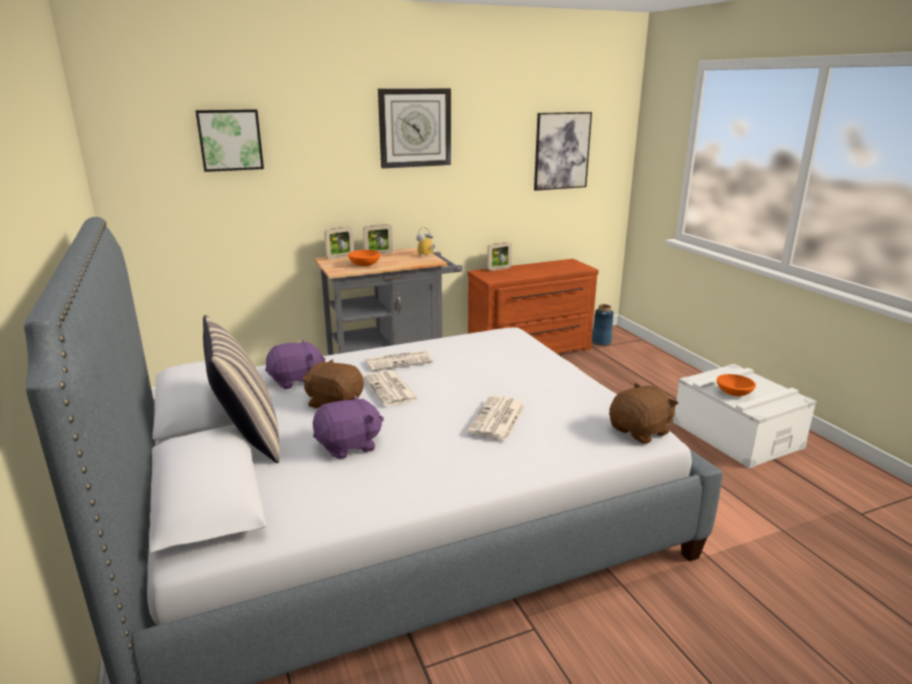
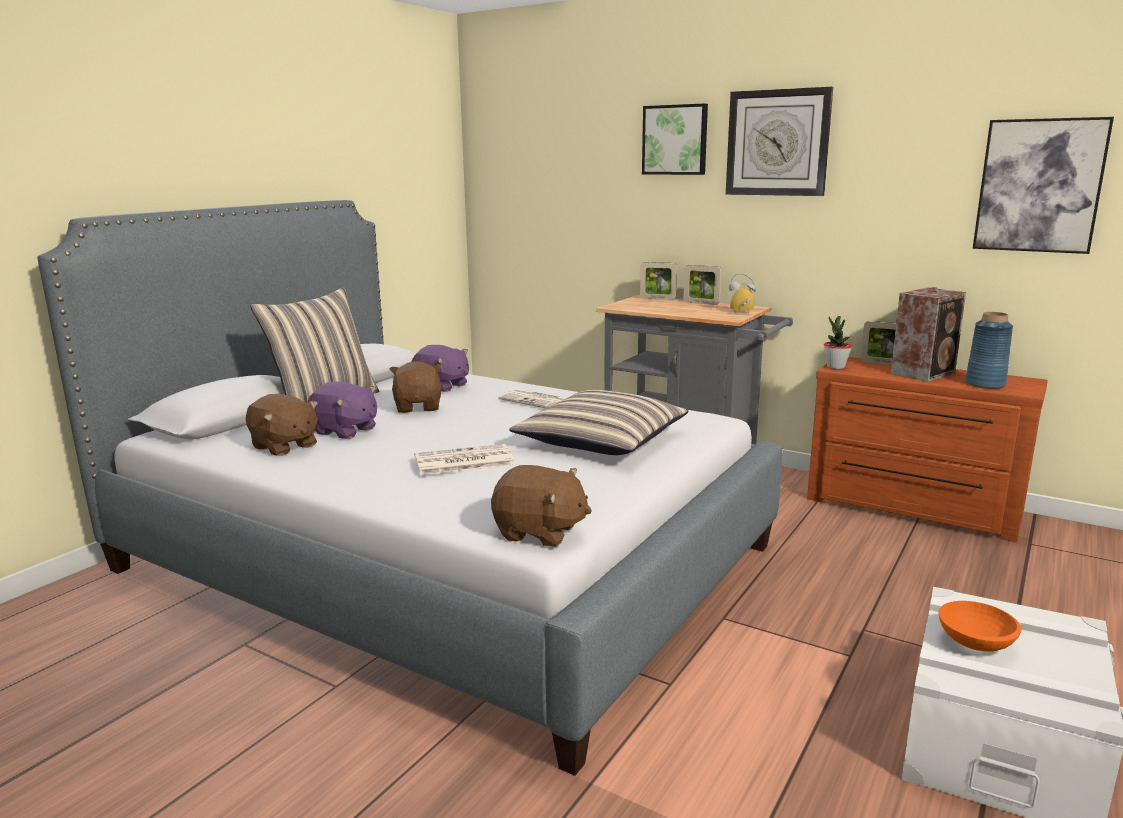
camera: 55 degrees right, 5 degrees down
(230, 140) = (572, 153): picture -> picture (675, 140)
(349, 482) = (284, 446): none -> brown plush toy
(364, 265) = (653, 307): orange bowl -> none
(391, 389) = (472, 414): newspaper -> none
(489, 278) = (835, 367): none -> potted plant
(506, 369) = (601, 440): none -> pillow
(530, 269) = (924, 373): none -> speaker
(601, 342) = (1061, 543): blue vase -> blue vase (985, 384)

